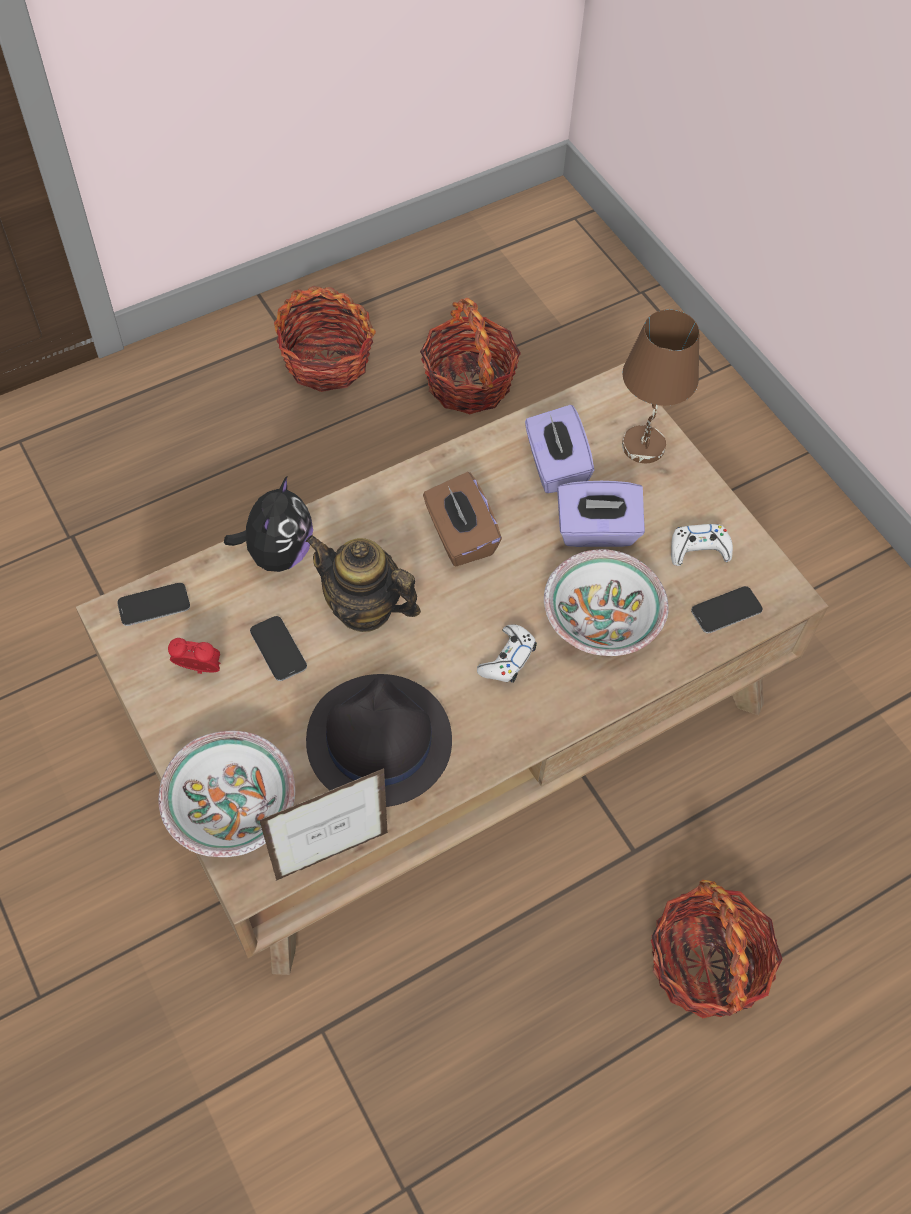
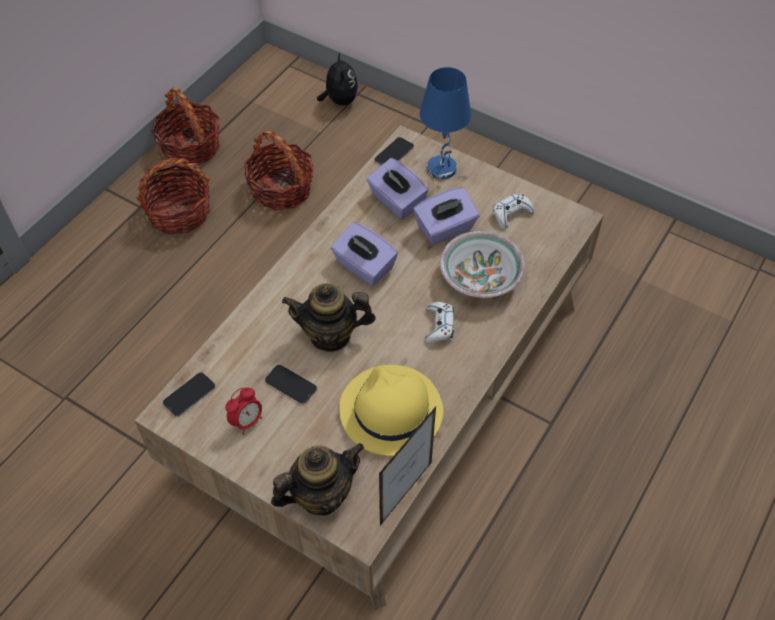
camera: 25 degrees left, 5 degrees down
(200, 670) = (247, 421): alarm clock -> alarm clock turned 150 degrees clockwise
(230, 805) = (320, 495): bowl -> teapot
(278, 553) = (253, 326): plush toy -> plush toy (340, 100)
(377, 741) = (390, 411): black hat -> yellow hat
(460, 536) = (364, 267): brown tissue box -> purple tissue box
(644, 447) = (442, 169): brown table lamp -> blue table lamp
(705, 964) = (631, 468): basket -> basket (191, 147)
(726, 610) = (549, 242): phone -> phone (394, 154)

